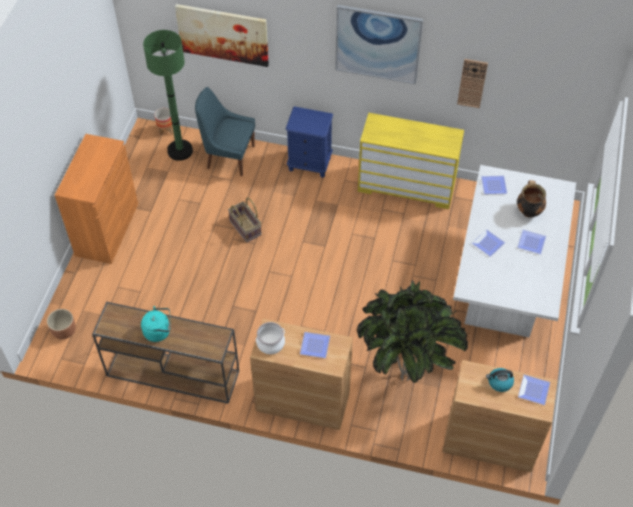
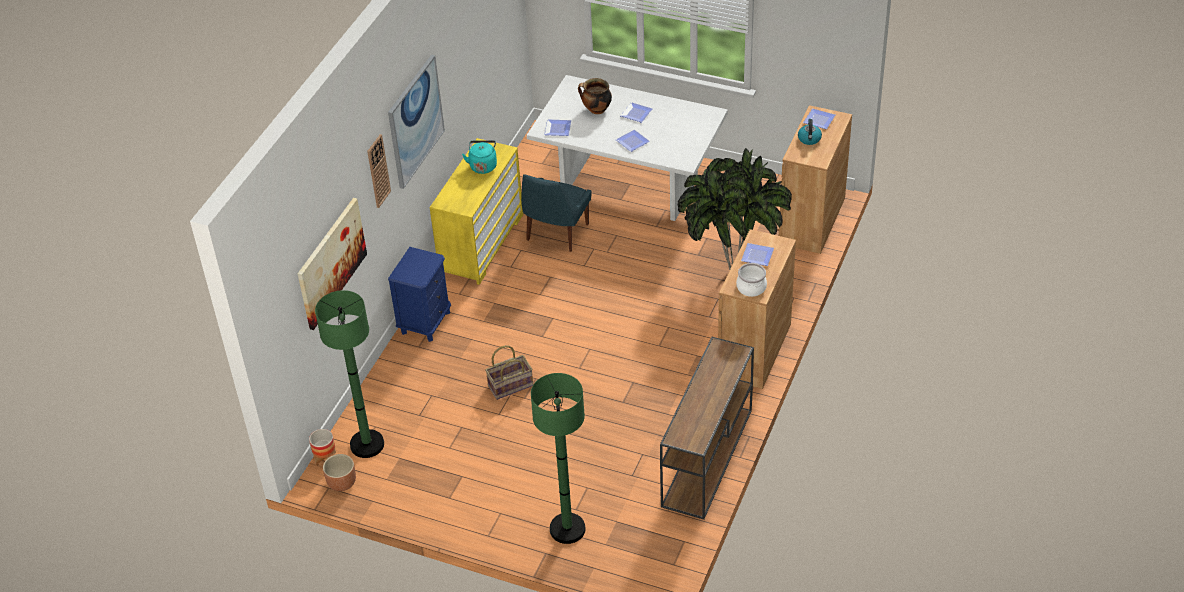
camera: 80 degrees left, 10 degrees down
(64, 331) = (634, 563): brown planter -> brown planter (342, 483)
(98, 283) = (567, 529): none -> green floor lamp
(107, 229) = (482, 521): orange cabinet -> none
(159, 331) = (707, 397): turquoise kettle -> turquoise kettle (483, 165)
(228, 156) = (391, 396): blue chair -> blue chair (556, 234)
(472, 83) = (466, 83): wall clock -> wall clock (378, 171)

